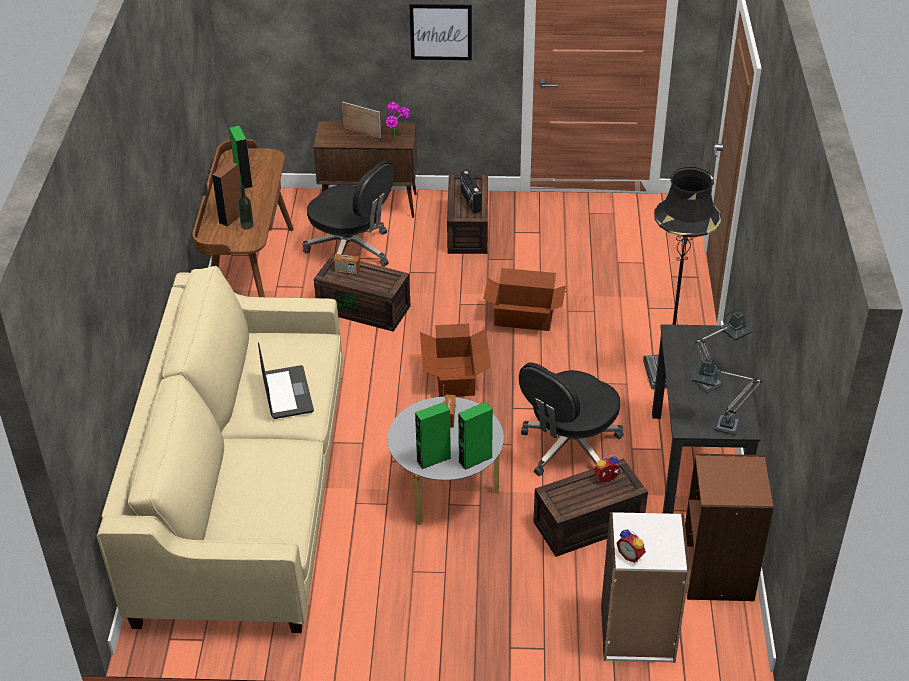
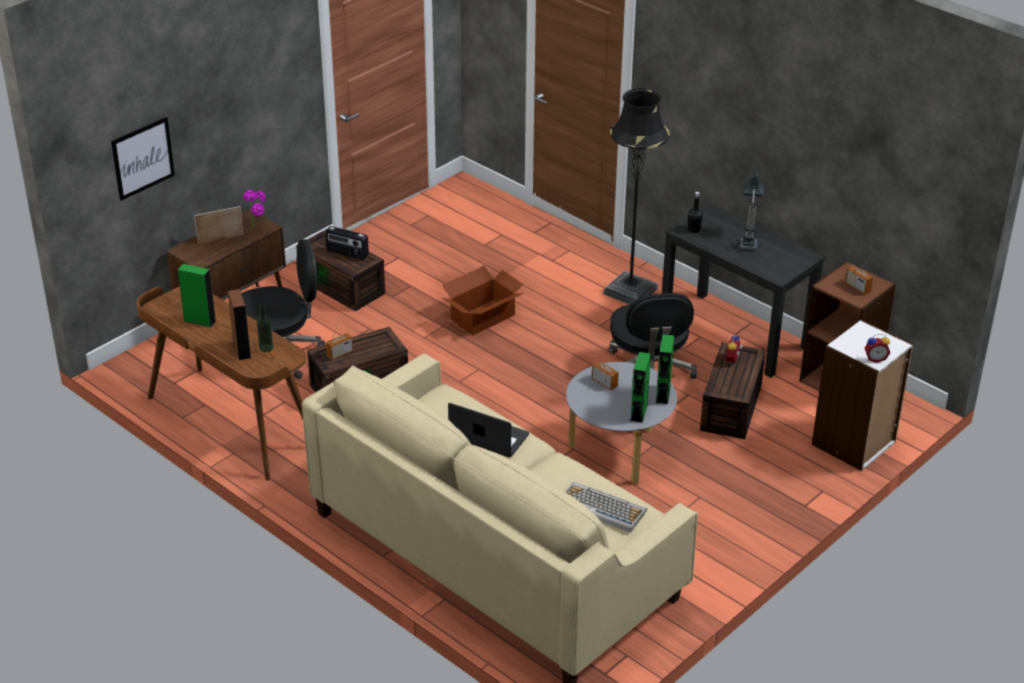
camera: 50 degrees left, 5 degrees down
(263, 504) = (600, 508): none -> keyboard
(441, 32) = (259, 103): picture -> picture (143, 158)
(455, 376) = (503, 383): cardboard box -> none
(686, 339) = (694, 230): none -> black bottle
(720, 424) = (792, 263): table lamp -> none
(732, 485) = (857, 287): none -> radio

